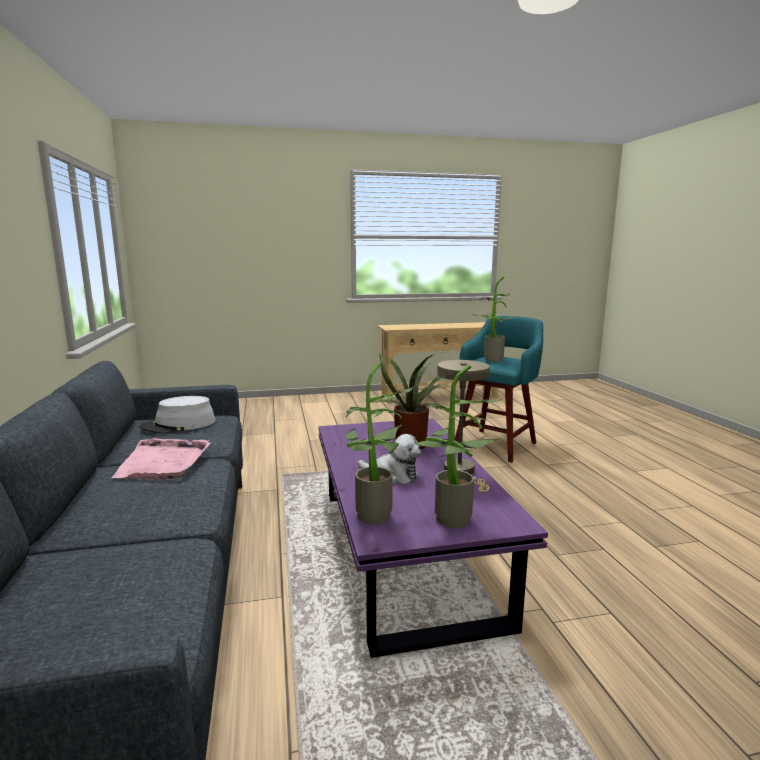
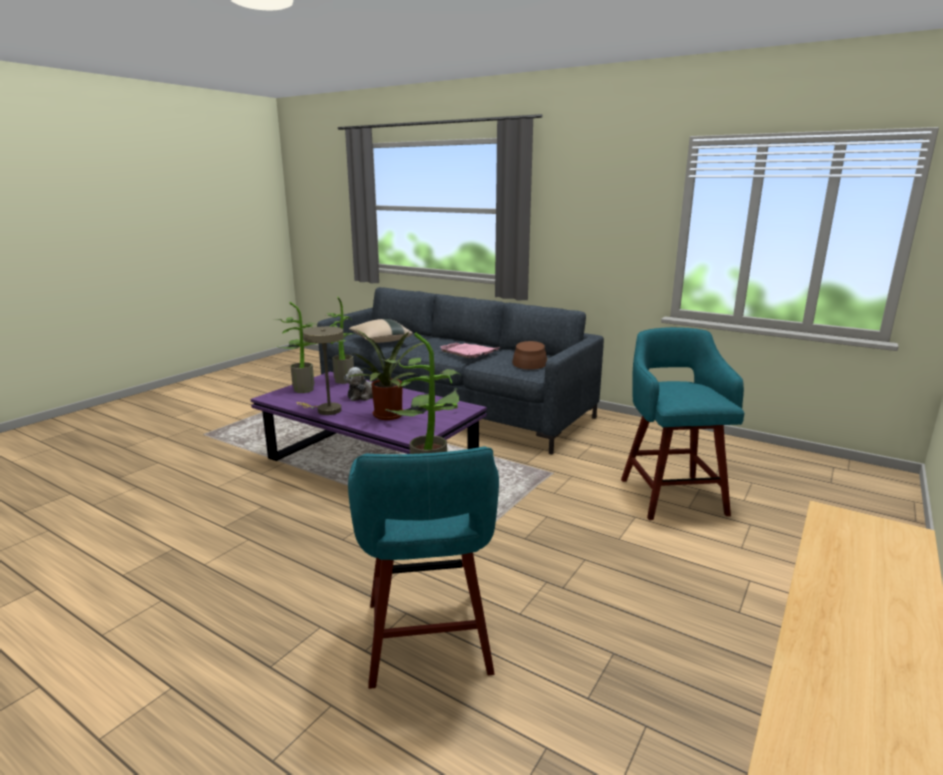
camera: 135 degrees right, 5 degrees up
(147, 567) = (380, 341): none -> beige pillow
(179, 425) = (530, 361): grey hat -> brown hat
(262, 439) = (671, 495): none -> turquoise stool

